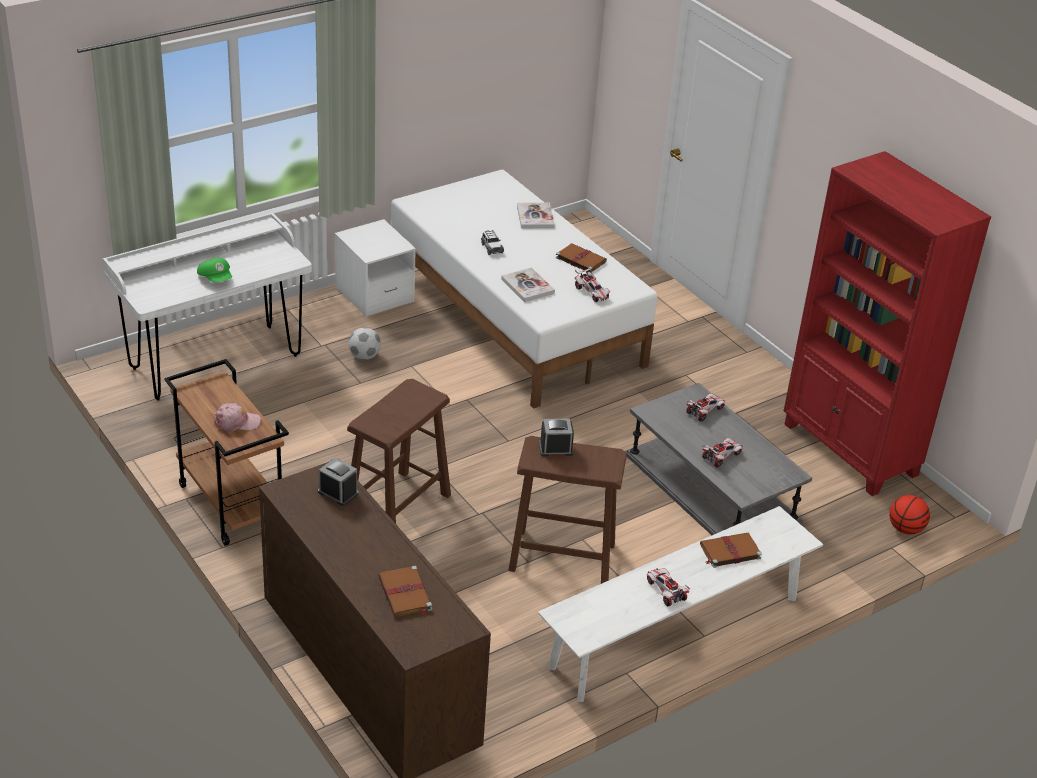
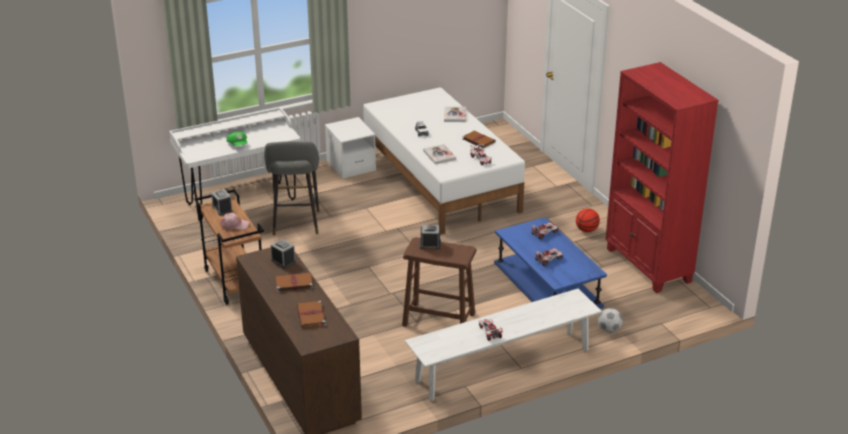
camera: 10 degrees right, 5 degrees down
(211, 394) = (222, 209): none -> alarm clock
(309, 399) = (296, 224): none -> grey stool
(364, 356) = (336, 201): football -> football (609, 330)
(398, 507) = (339, 287): brown stool -> none
(710, 488) = (546, 284): grey coffee table -> blue coffee table
(729, 552) = (537, 312): brown book -> brown book (293, 283)
(905, 529) = (674, 313): basketball -> basketball (586, 230)

